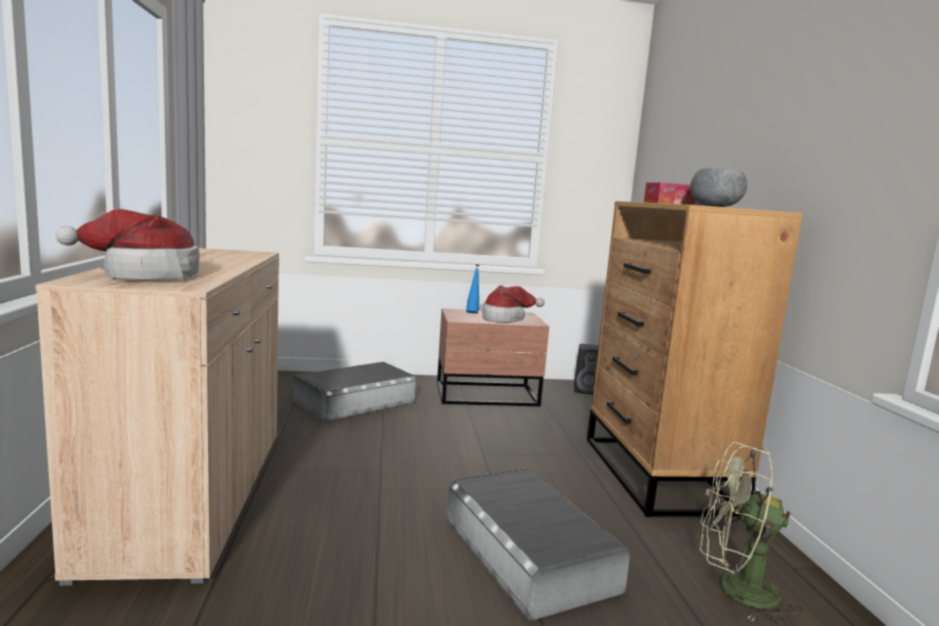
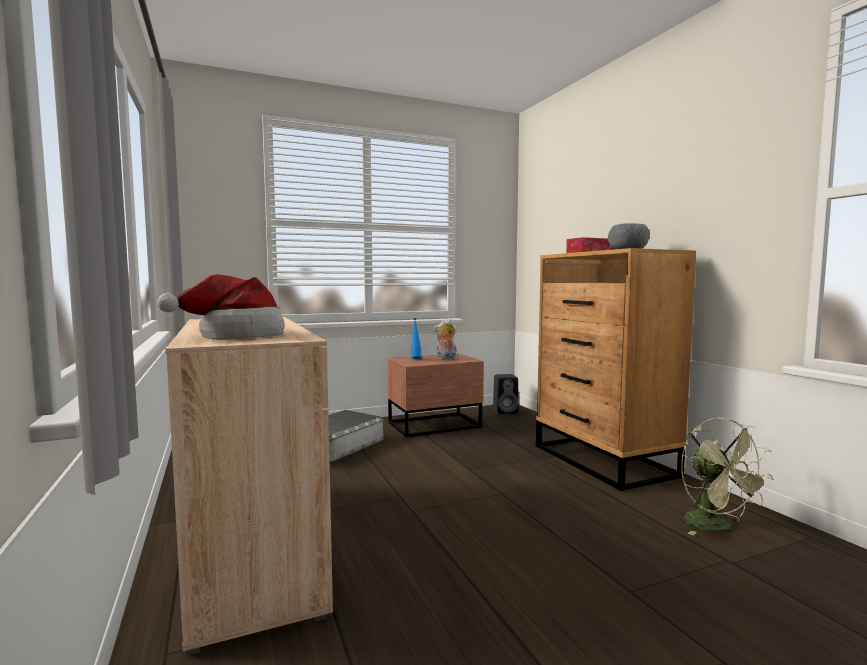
camera: 15 degrees left, 5 degrees down
(505, 318) = (446, 359): hat -> plush toy
(529, 553) = (565, 533): grey storage box -> none
(735, 590) = (717, 527): green fan -> green fan turned 105 degrees counterclockwise

